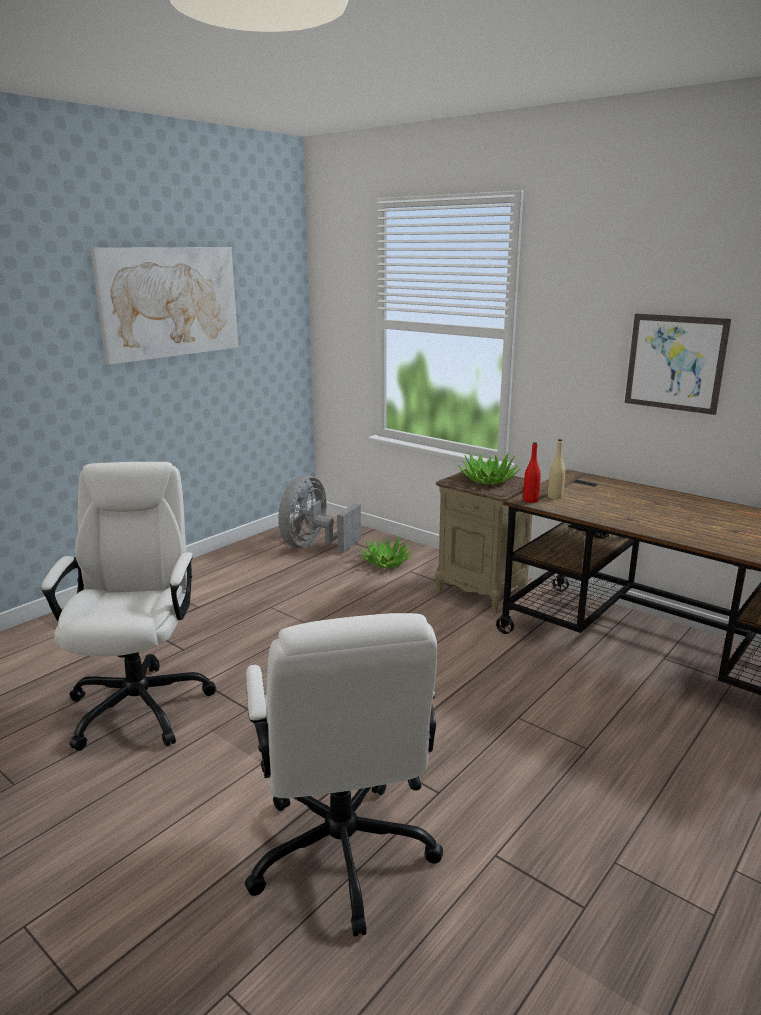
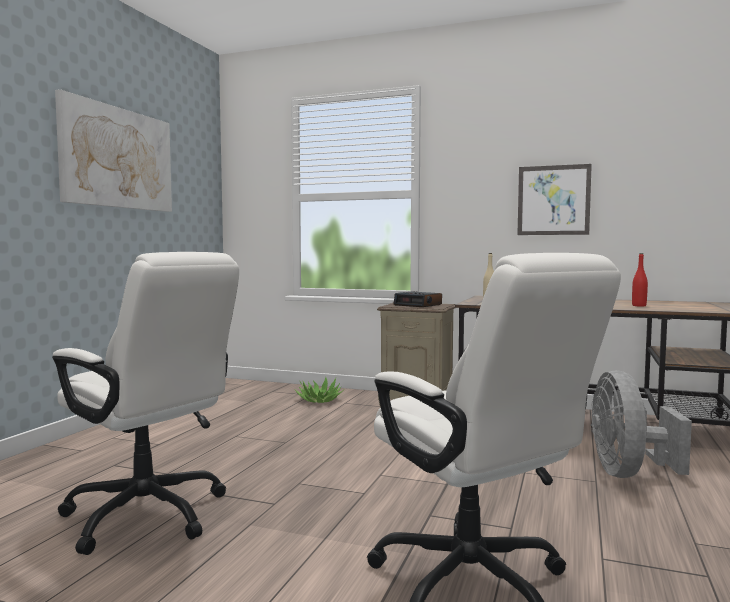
camera: 20 degrees left, 15 degrees down
(141, 703) = (151, 517): white office chair -> white office chair turned 150 degrees clockwise
(314, 545) = (243, 396): grey fan -> grey fan (628, 473)
(488, 480) = (418, 305): potted plant -> alarm clock
(530, 500) = (474, 303): red bottle -> red bottle (639, 305)

